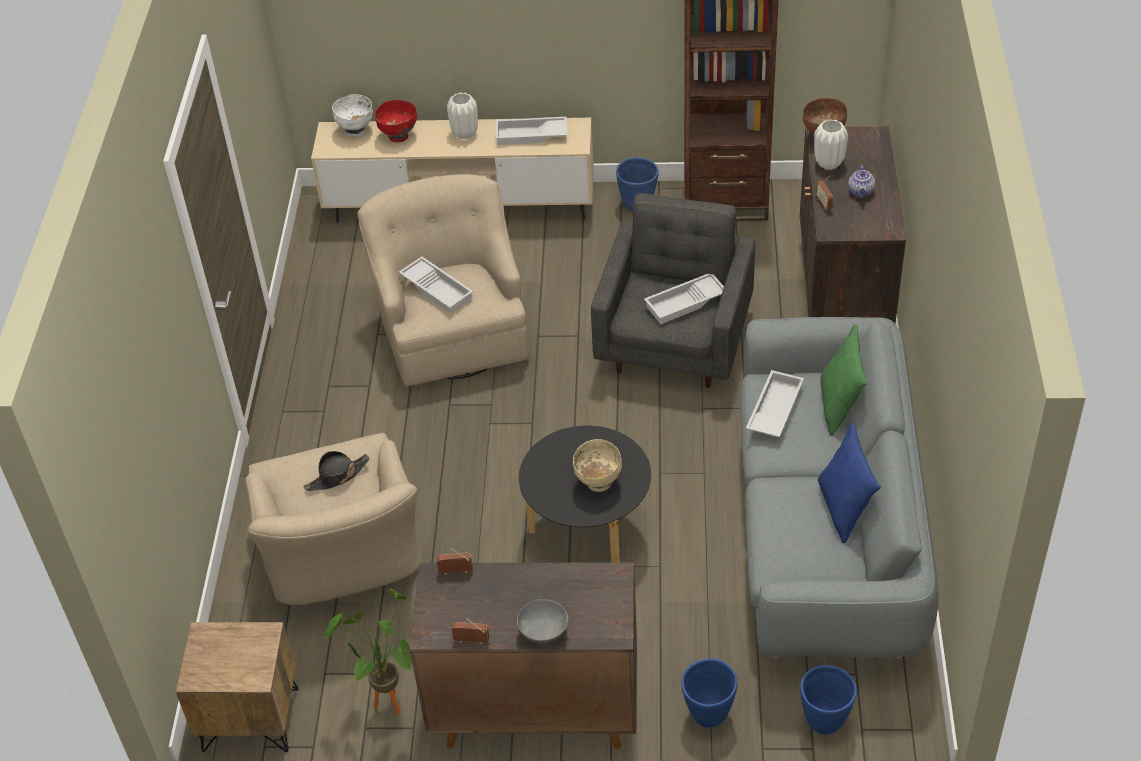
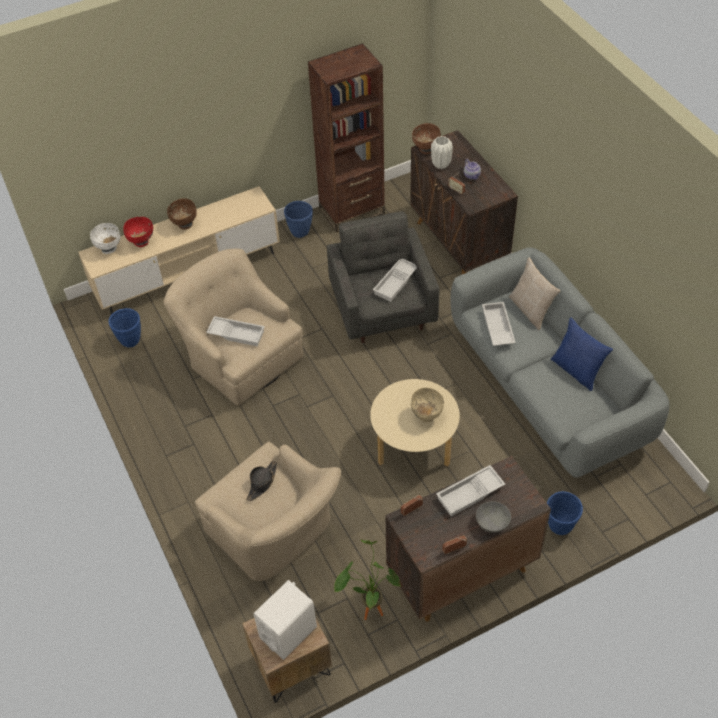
camera: 30 degrees left, 5 degrees up
(234, 657) = (288, 632): none -> white speaker
(465, 133) = (184, 224): white vase -> brown bowl
(531, 135) = (229, 211): white tray -> white tray (470, 494)
(588, 530) = (414, 448): black coffee table -> beige coffee table
(824, 720) = (623, 499): blue planter -> blue planter (130, 340)
(839, 406) = (530, 310): green pillow -> beige pillow

